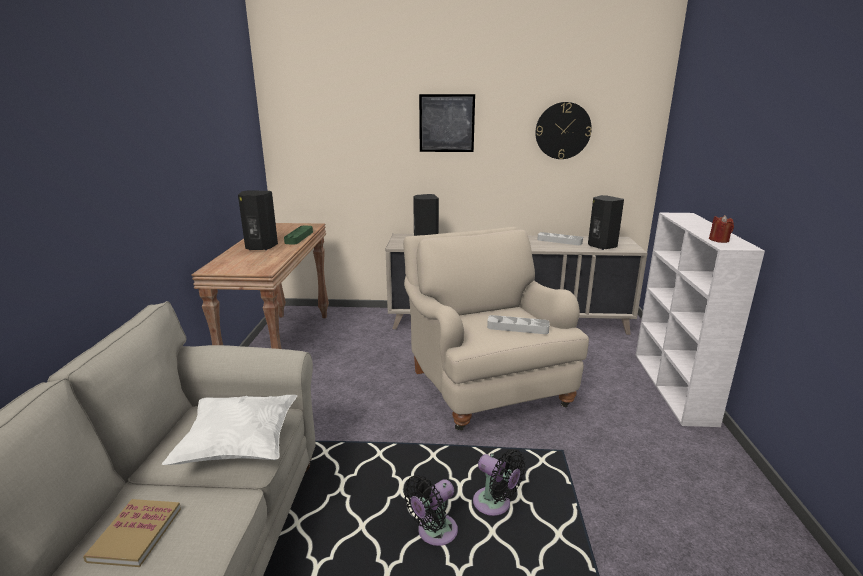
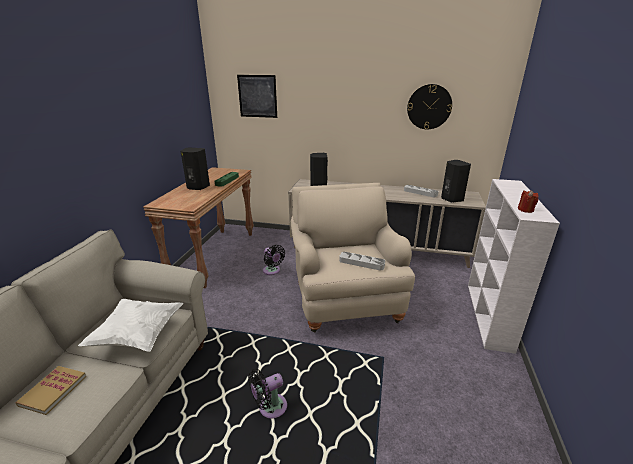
camera: 10 degrees right, 5 degrees up
(446, 123) = (339, 99): picture -> picture (257, 96)
(495, 504) = (319, 393): black fan -> black fan (272, 271)

